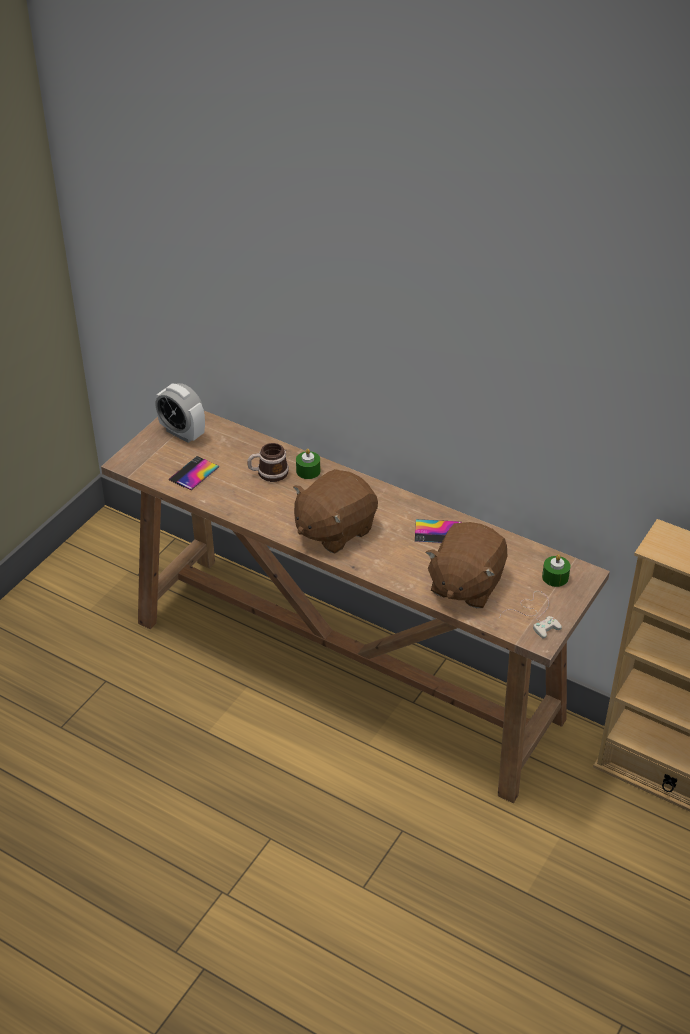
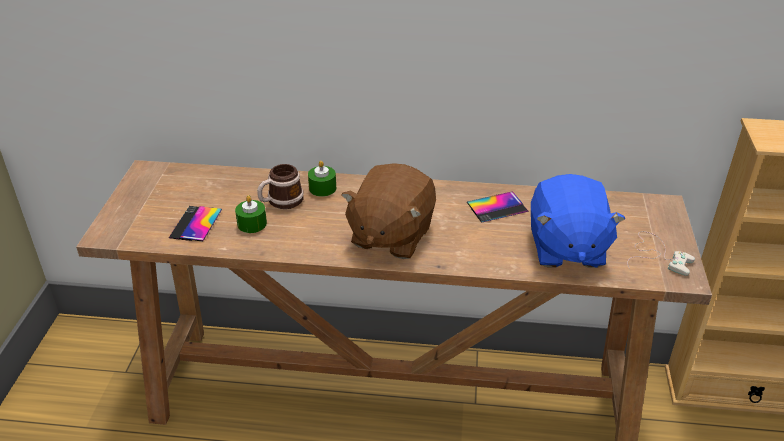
camera: 25 degrees left, 5 degrees down
(182, 433) = (159, 188): alarm clock -> none
(465, 584) = (566, 248): brown plush toy -> blue plush toy
(555, 577) = (641, 215): green candle -> green candle (252, 224)

